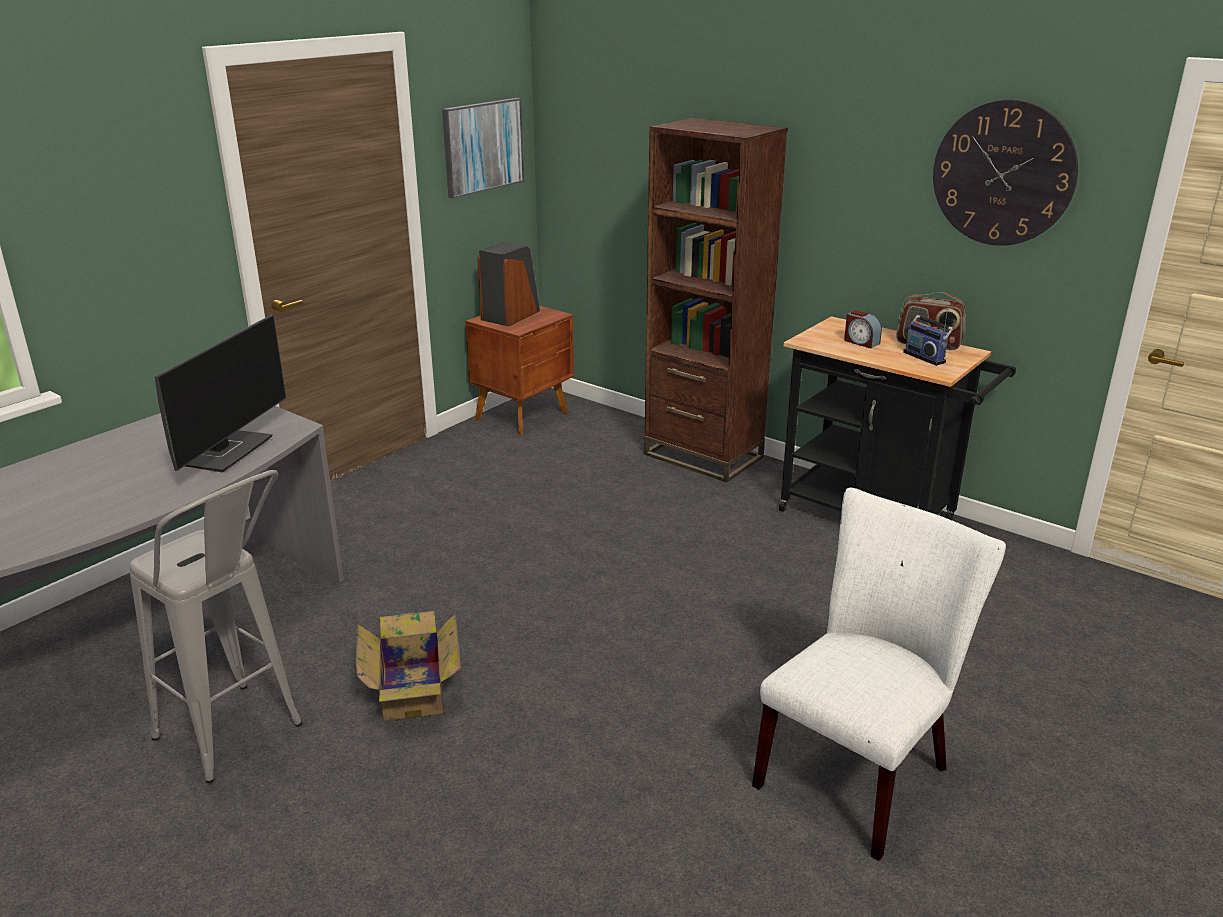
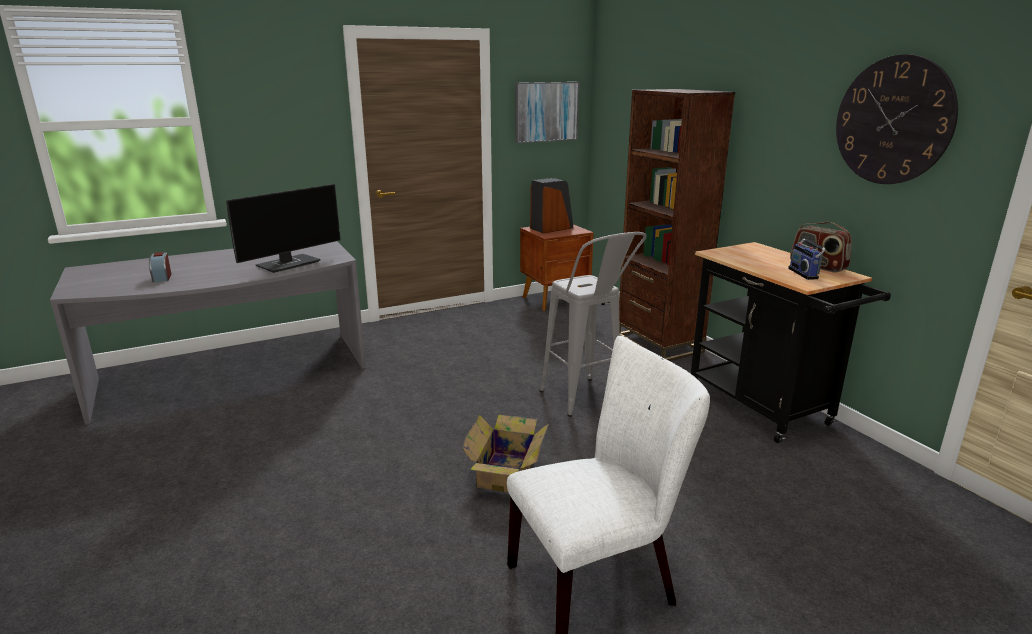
camera: 25 degrees right, 5 degrees down
(240, 741) = (230, 439): grey stool -> grey stool (587, 403)
(413, 687) = (347, 436): cardboard box -> cardboard box (508, 471)
(861, 342) = (759, 258): alarm clock -> alarm clock (162, 277)

